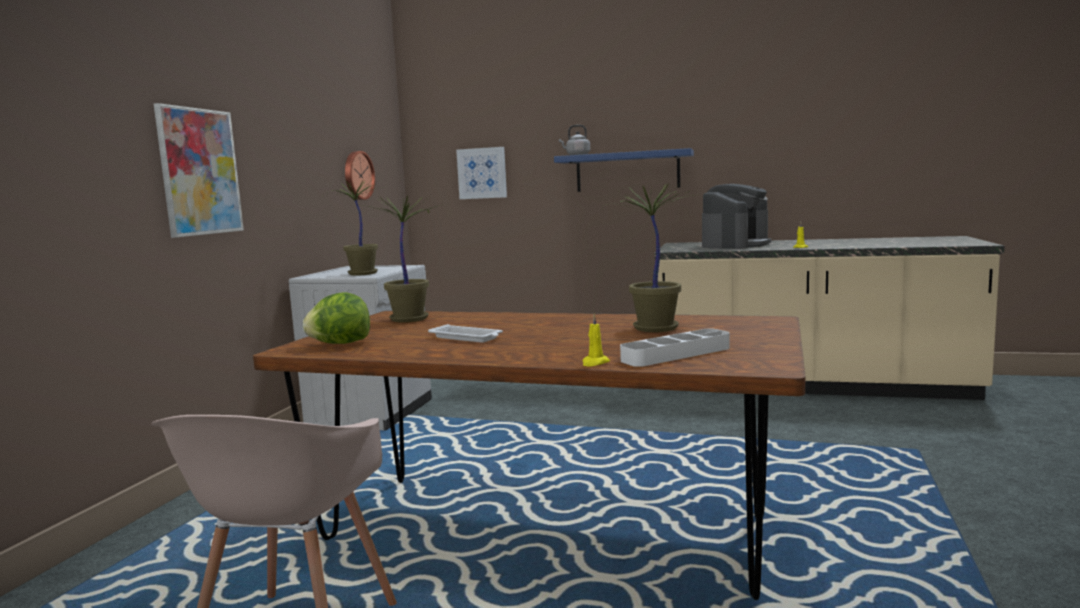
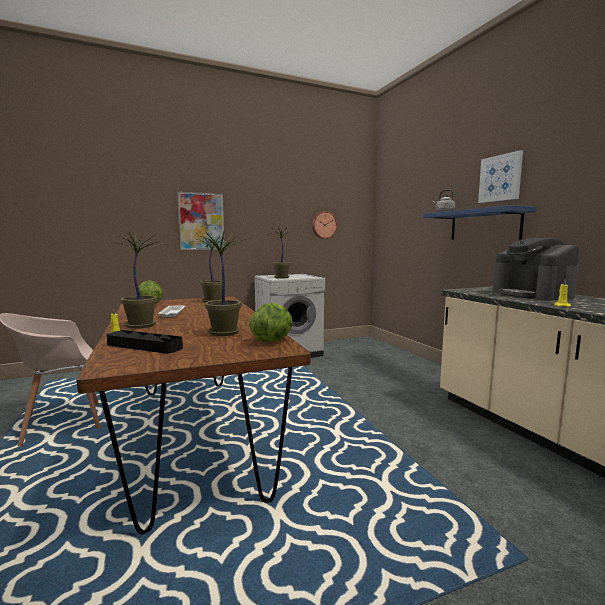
camera: 50 degrees right, 0 degrees up
(482, 173) = (404, 225): picture -> picture (500, 178)
(530, 351) = (142, 325): none -> potted plant
(676, 354) = (144, 346): white tray -> black tray
(727, 319) = (273, 340): none -> lettuce
(735, 245) = (532, 294): coffee machine -> coffee machine turned 75 degrees clockwise

